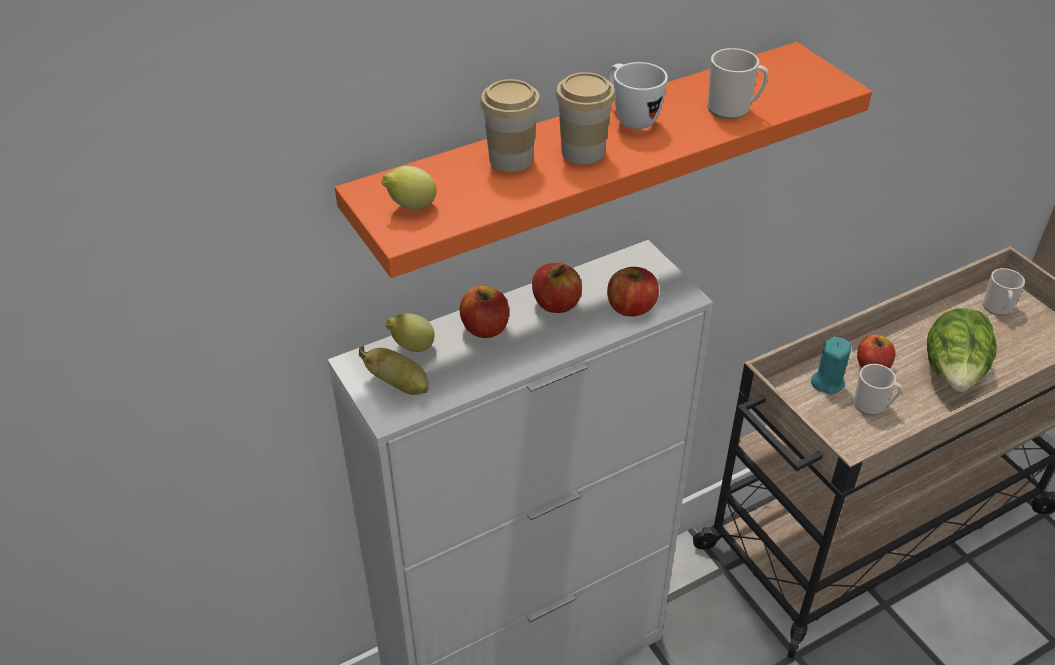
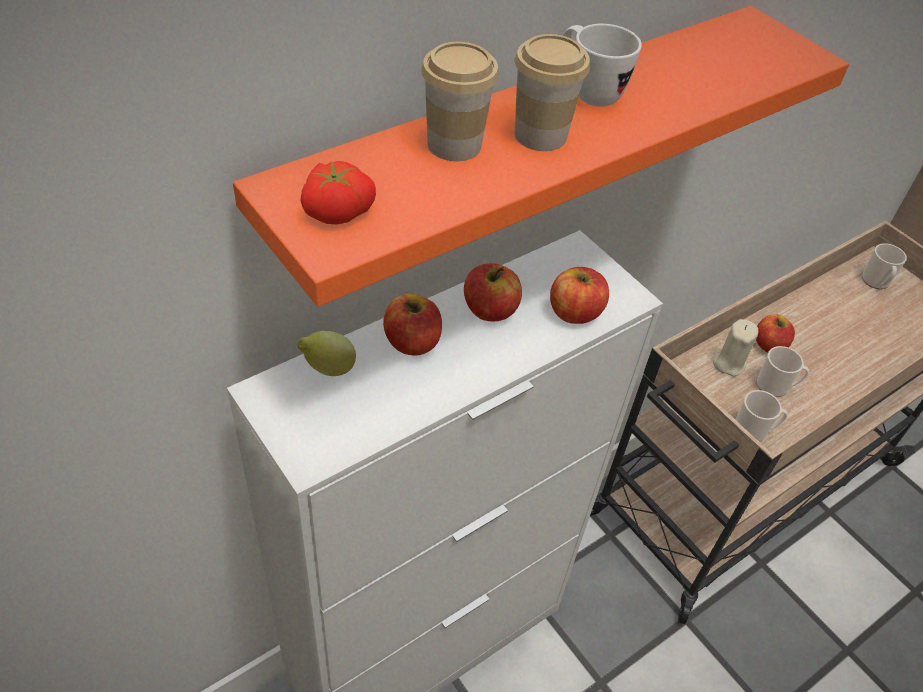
camera: 10 degrees left, 5 degrees up
(400, 385) = (318, 419): banana -> none
(410, 207) = (336, 210): lemon -> tomato
(733, 109) = (703, 83): mug -> mug (753, 431)
(827, 382) = (728, 363): turquoise candle -> beige candle
(953, 374) = (846, 351): lettuce -> none

